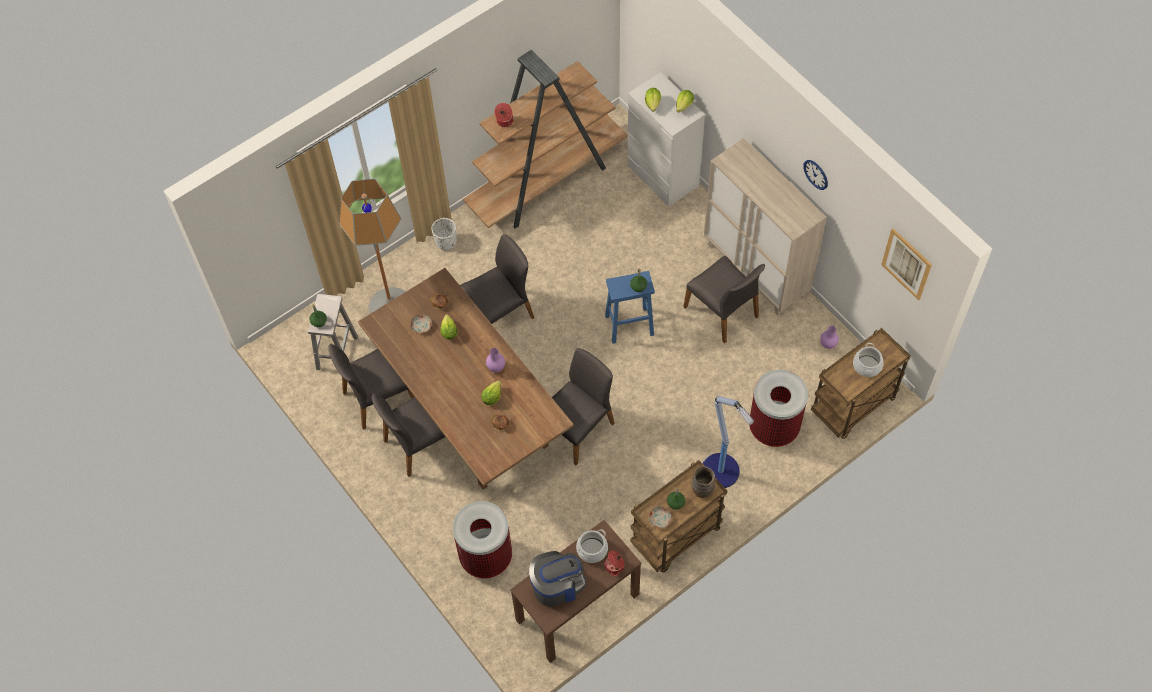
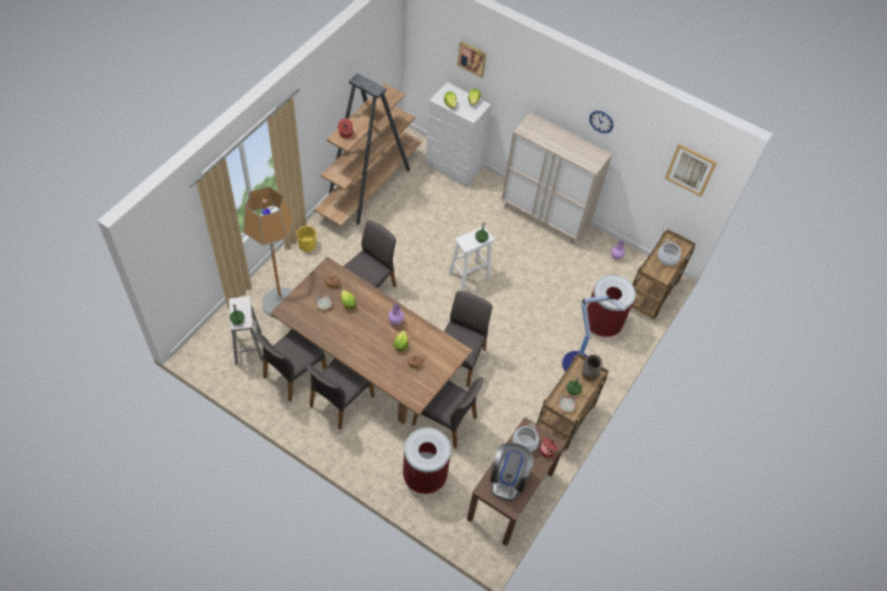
camera: 25 degrees left, 5 degrees down
(446, 241) = (307, 245): white planter -> yellow planter
(557, 585) = (508, 478): coffee machine -> coffee machine turned 150 degrees clockwise
(630, 325) = (470, 275): blue stool -> white stool
(686, 54) = (472, 58): none -> picture
(722, 311) = (533, 251): grey chair -> grey chair (446, 421)

